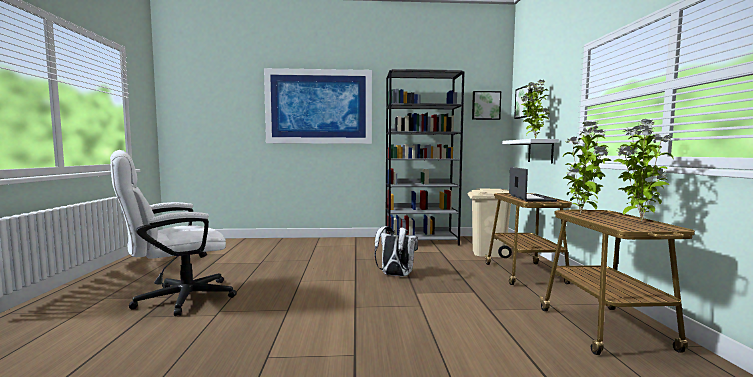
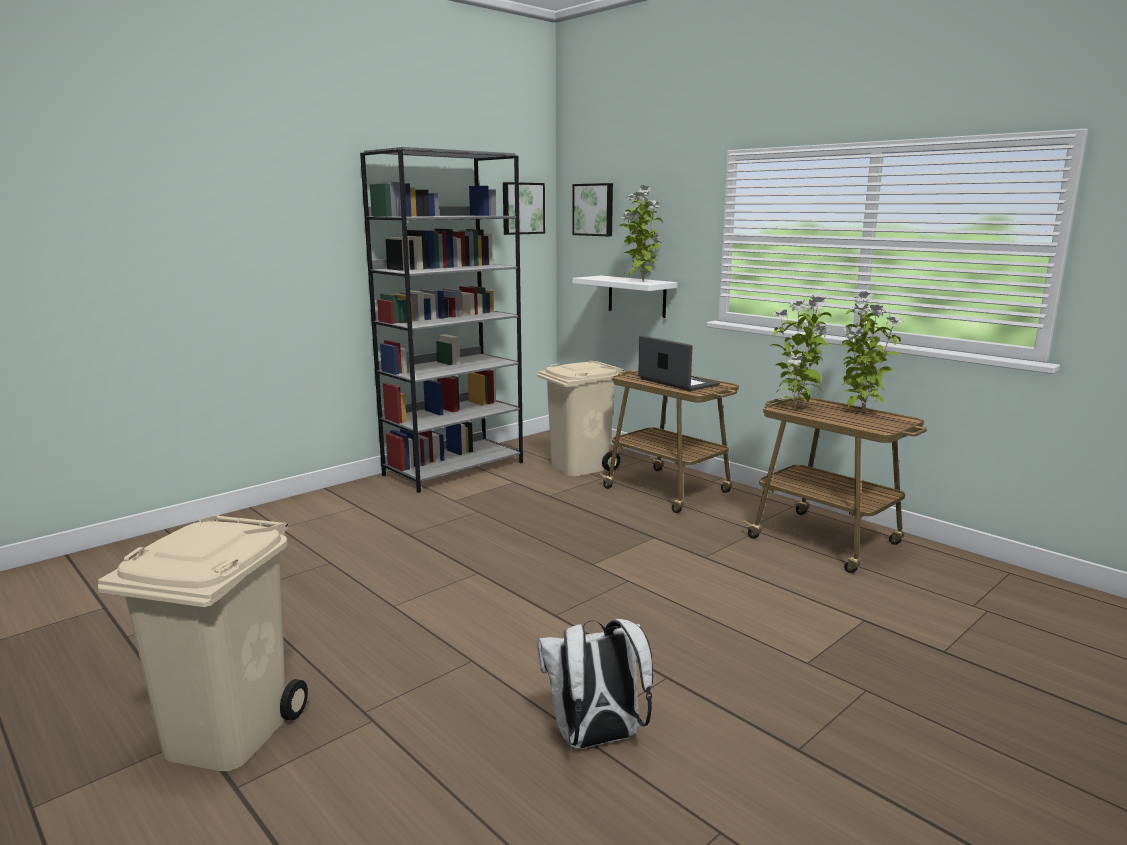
camera: 40 degrees left, 10 degrees up
(175, 299) = (225, 733): white office chair -> beige trash can
(319, 107) = (219, 217): picture -> none
(395, 275) = (521, 545): white backpack -> white backpack (596, 739)

